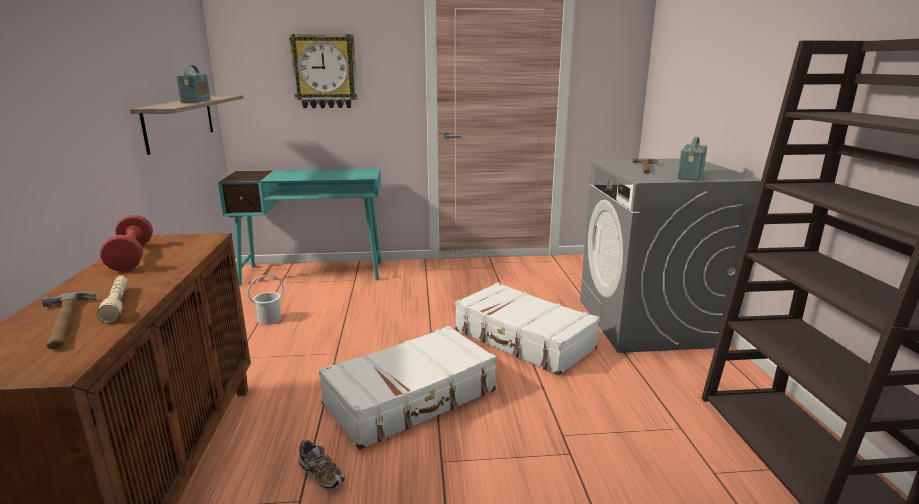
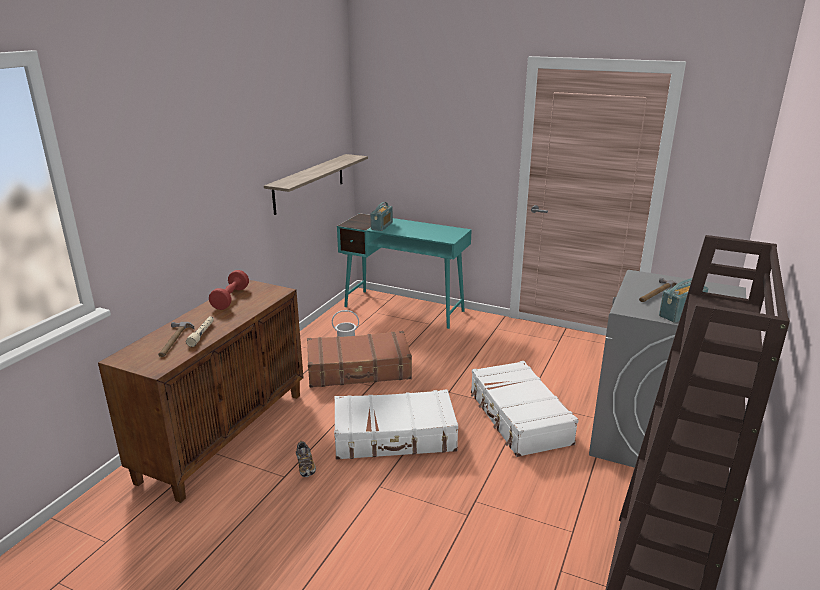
camera: 30 degrees right, 5 degrees up
(196, 101) = (318, 171): radio -> radio (382, 226)
(308, 342) = (359, 370): none -> brown suitcase
(325, 72) = (435, 140): wall clock -> none

